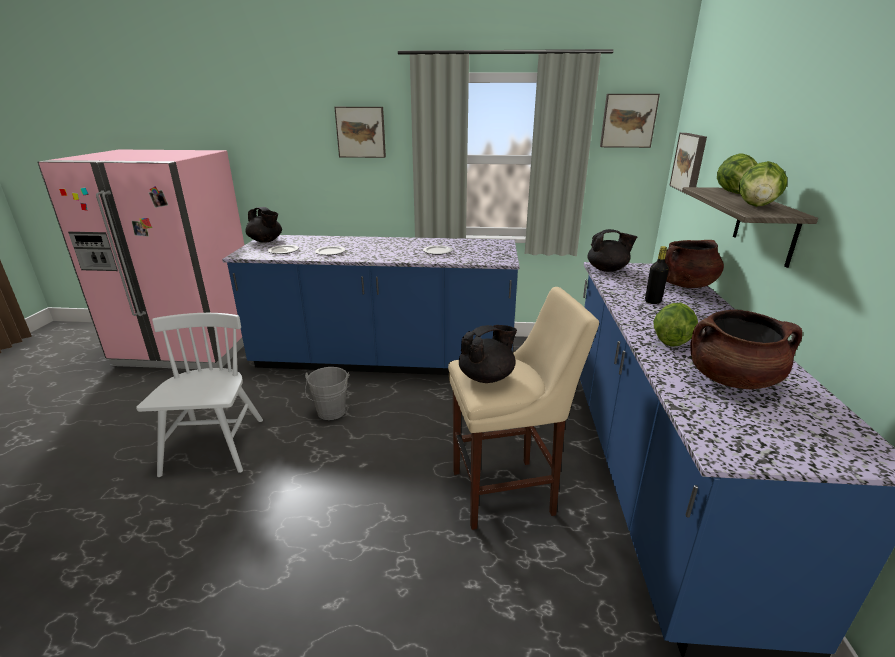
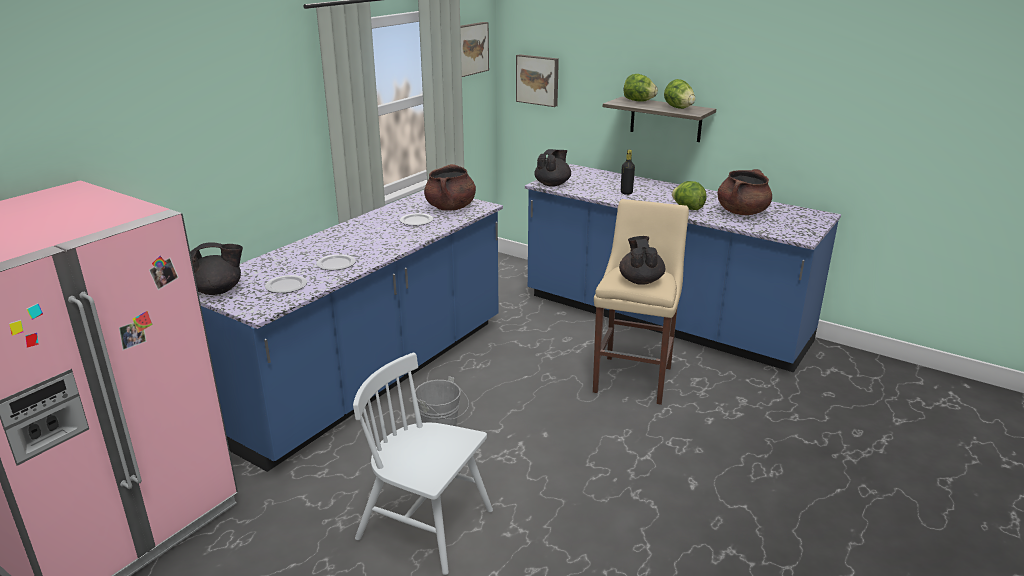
camera: 60 degrees left, 0 degrees up
(361, 132) = (258, 108): picture -> none
(685, 285) = (609, 176): brown cooking pot -> brown cooking pot (450, 208)

